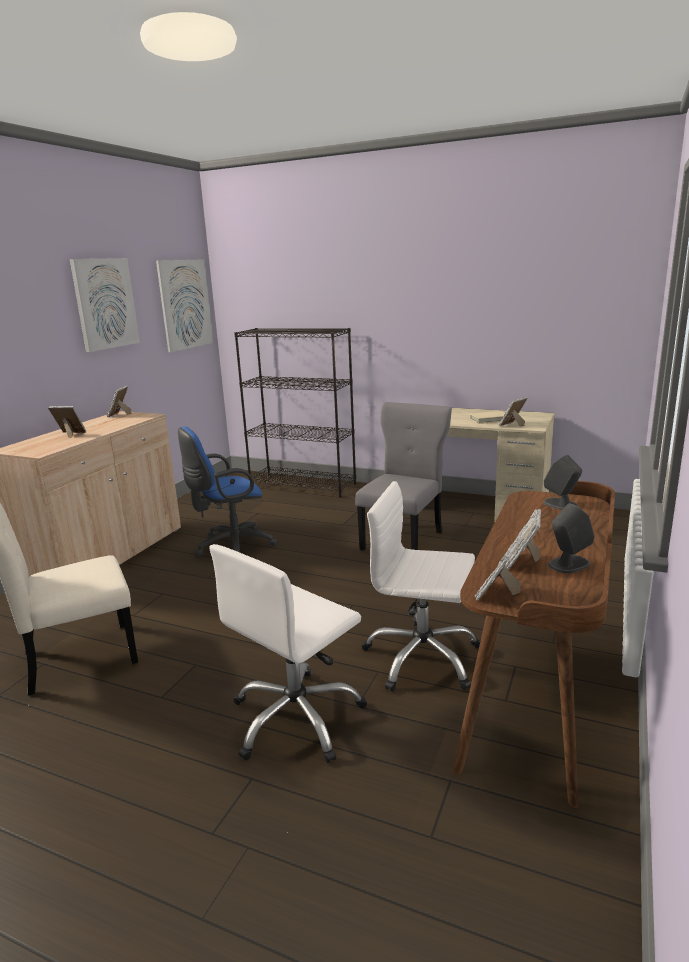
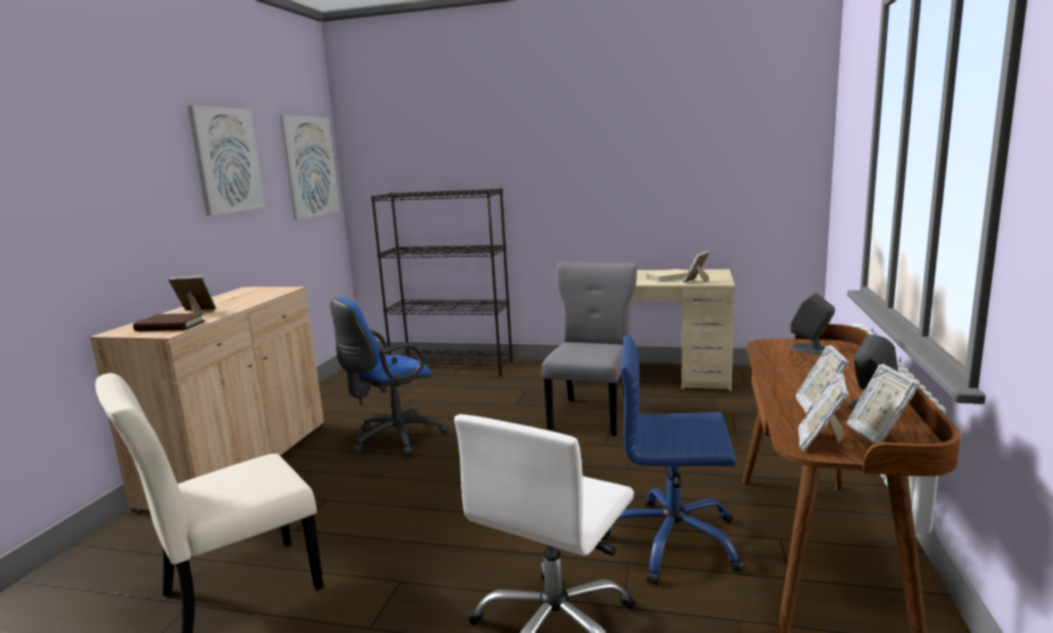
camera: 10 degrees left, 5 degrees down
(45, 447) = (170, 326): none -> brown book
(120, 415) = (248, 290): picture frame -> picture frame (877, 434)
(422, 658) = (672, 541): white office chair -> blue office chair

